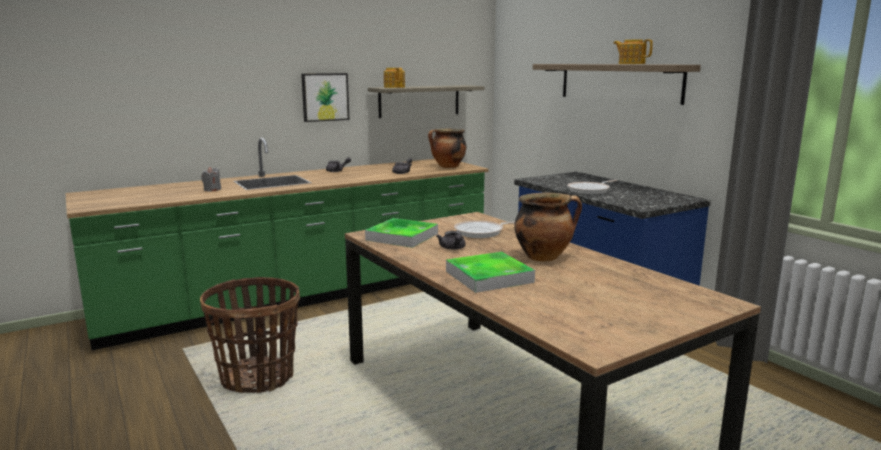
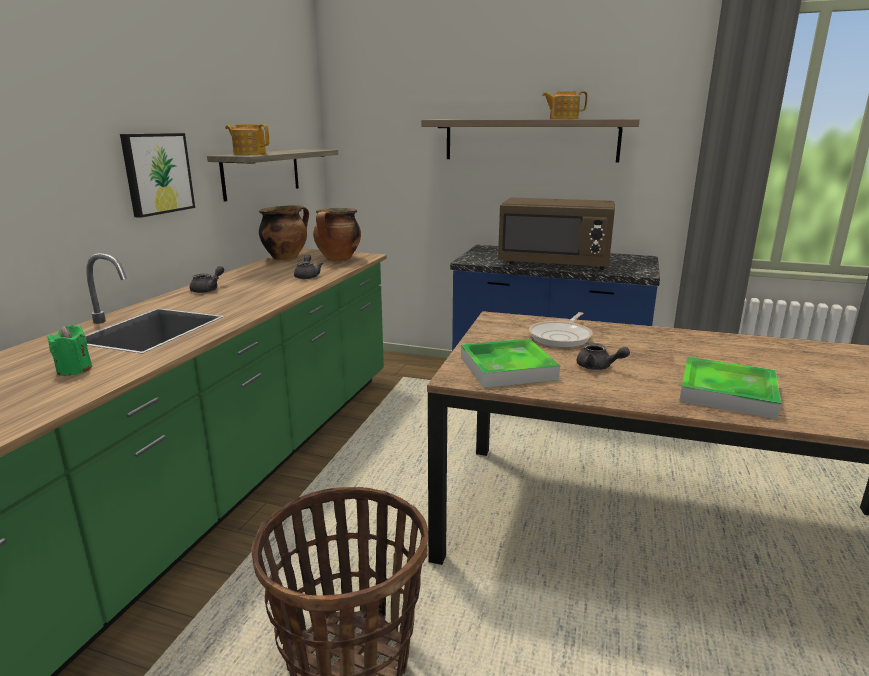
camera: 40 degrees left, 5 degrees up
(212, 190) = (74, 369): grey candle -> green candle
(544, 257) = (691, 350): cooking pot -> cooking pot (286, 257)
(590, 190) = (554, 263): frying pan -> brown microwave

